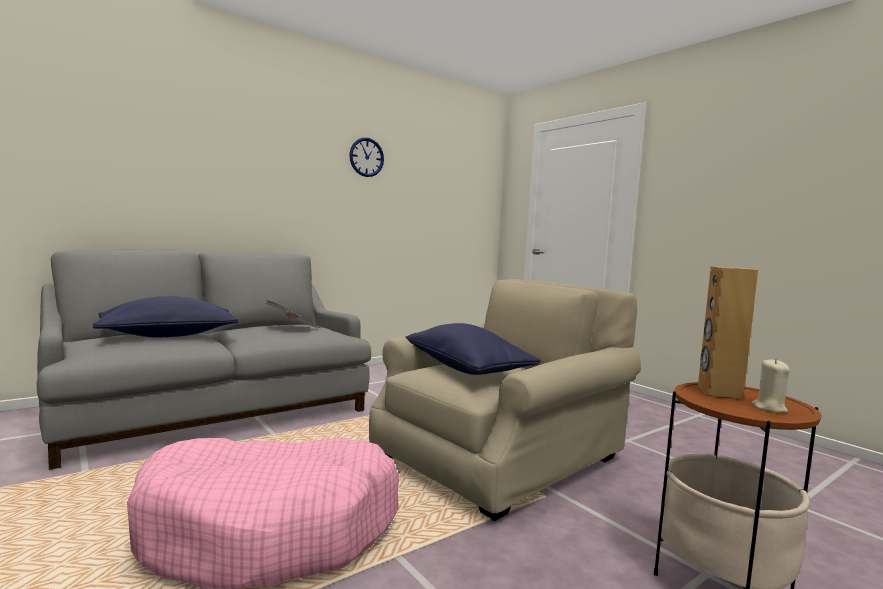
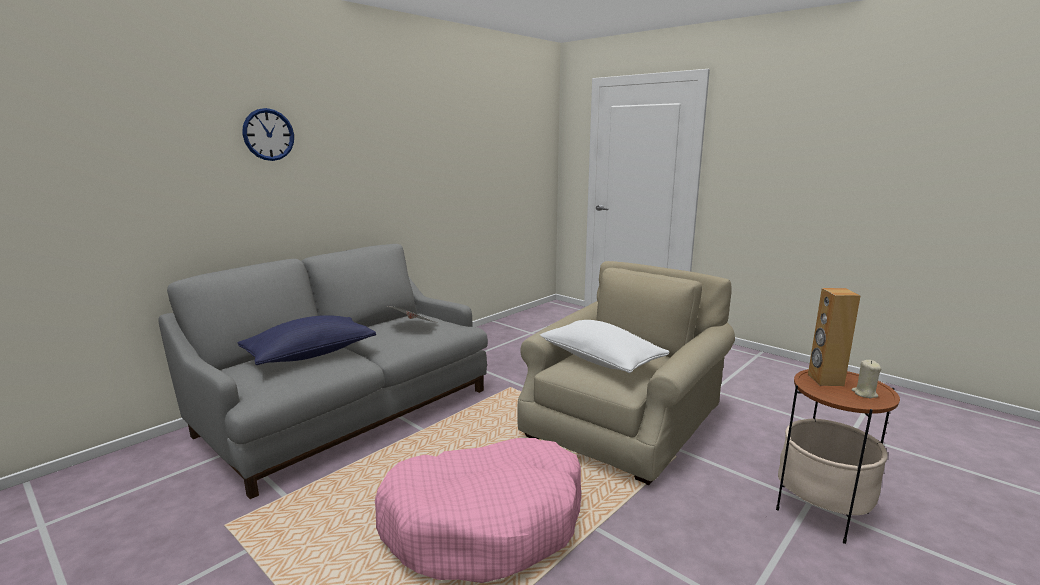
camera: 10 degrees left, 10 degrees up
(366, 157) = (438, 131): wall clock -> wall clock (268, 134)
(466, 369) = (600, 360): blue pillow -> white pillow

